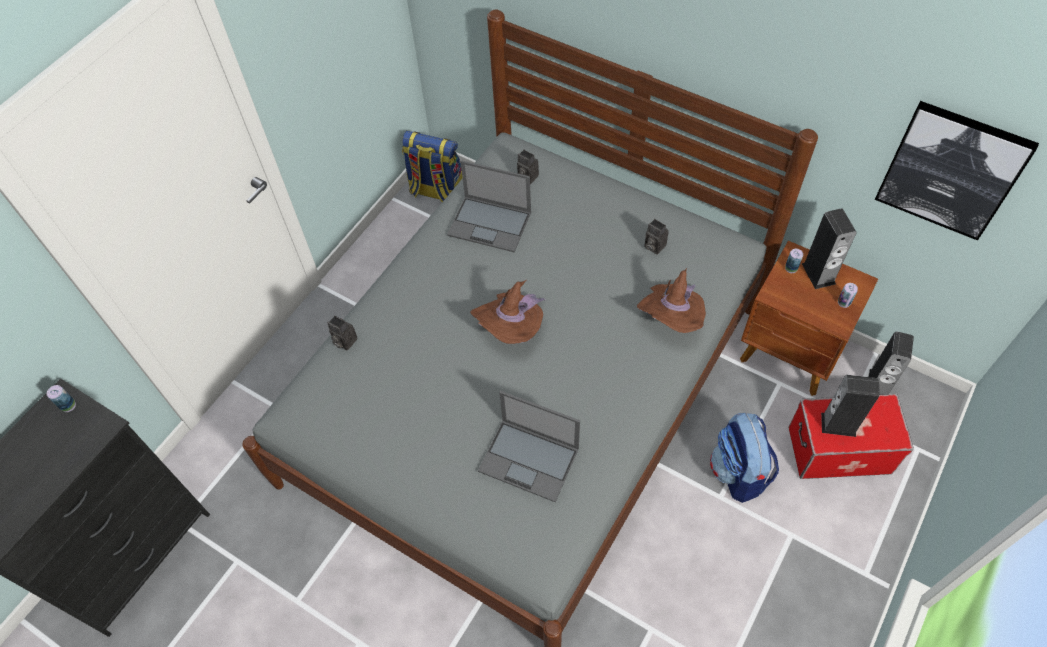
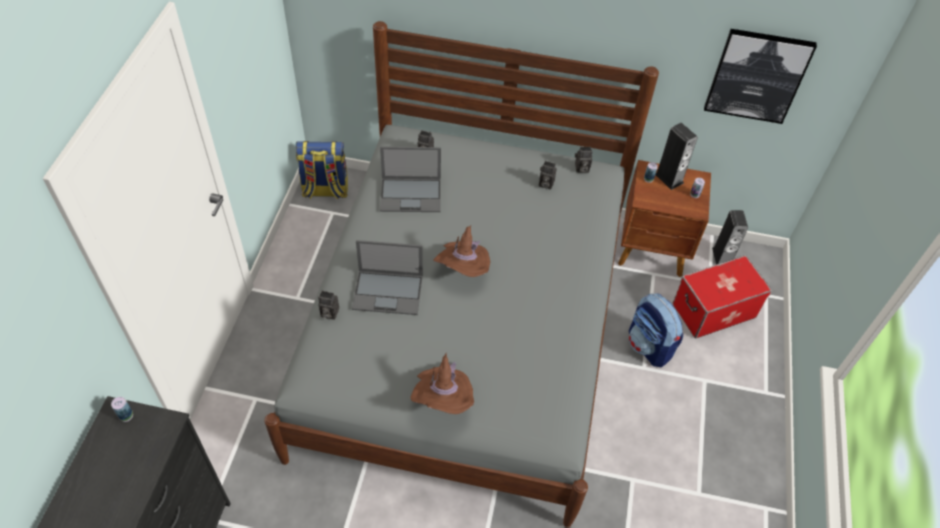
camera: 25 degrees left, 5 degrees down
(530, 460) = (520, 362): laptop -> laptop (389, 292)
(671, 319) = (581, 234): brown hat -> brown hat (443, 400)
(706, 236) = (581, 168): none -> camera
(838, 424) = (715, 287): speaker -> none

